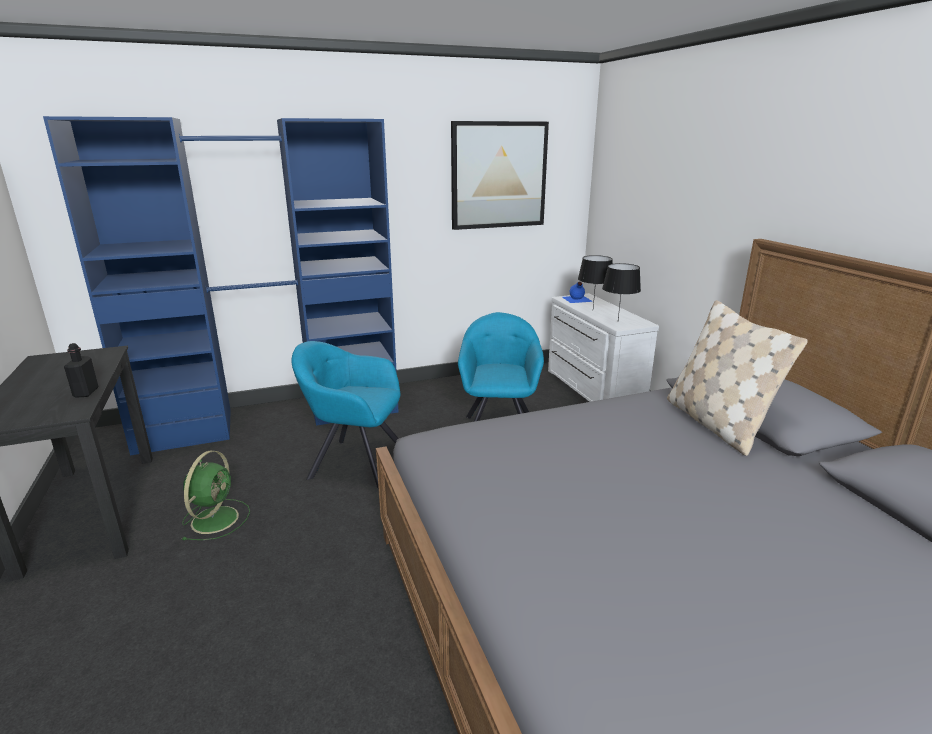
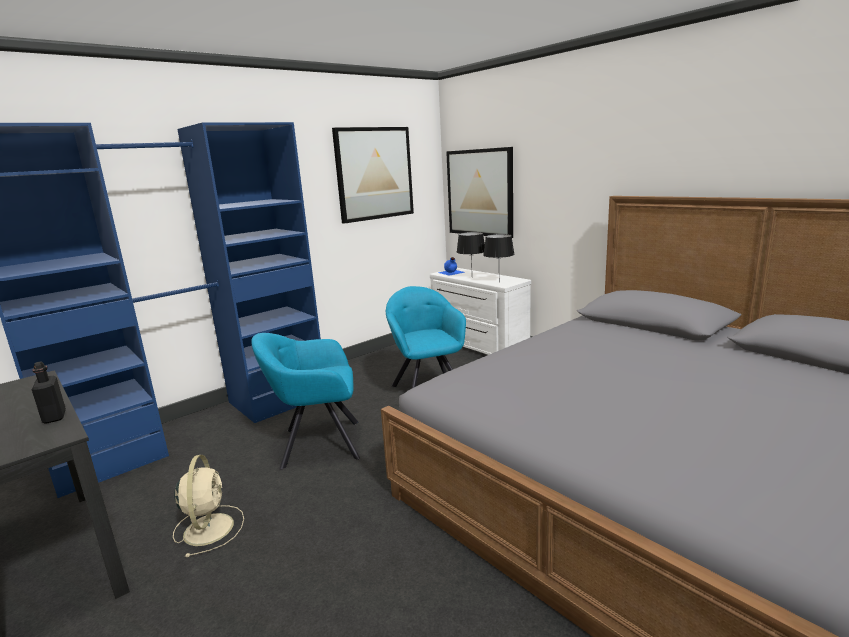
camera: 20 degrees left, 5 degrees down
(216, 518) = (209, 527): green fan -> beige fan
(623, 209) = (480, 193): none -> picture
(716, 424) = (635, 332): beige pillow -> none

